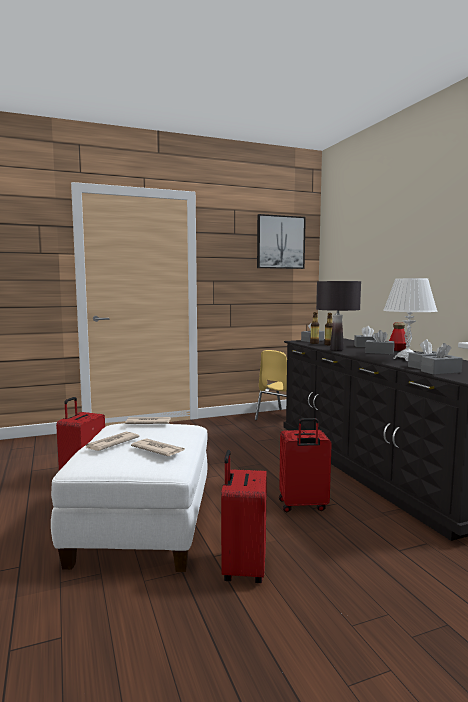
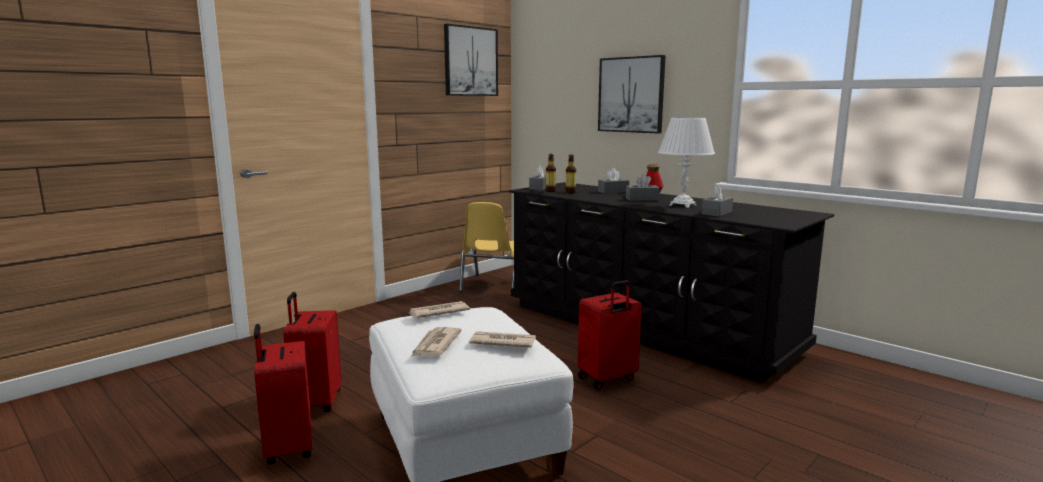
camera: 25 degrees left, 5 degrees up
(242, 568) = (613, 456): red suitcase -> red suitcase (287, 449)
(336, 350) = (593, 199): black table lamp -> none
(397, 263) = (631, 95): none -> picture
(441, 372) = (740, 217): grey tissue box -> none

